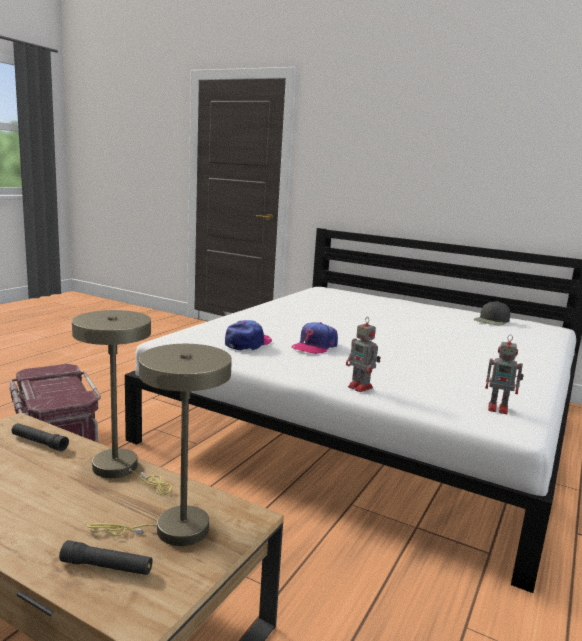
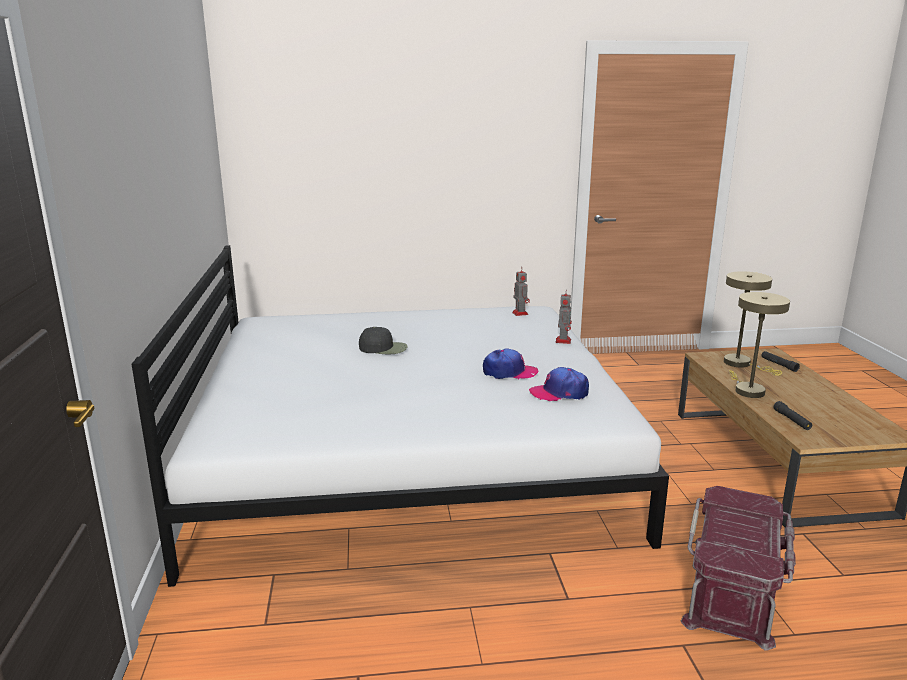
camera: 125 degrees left, 5 degrees up
(492, 321) = (282, 335): black cap -> black cap (384, 348)

